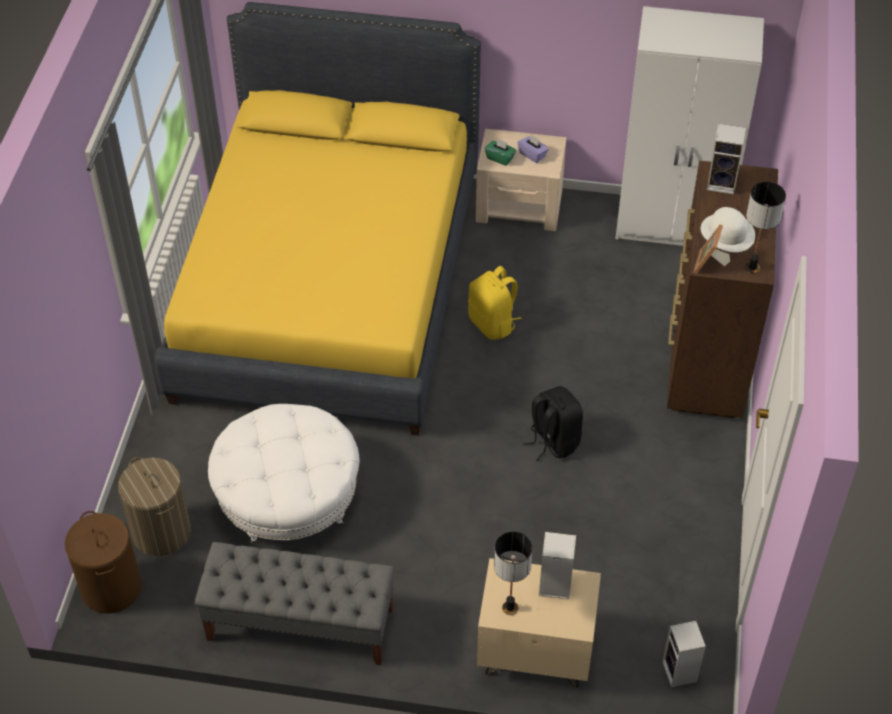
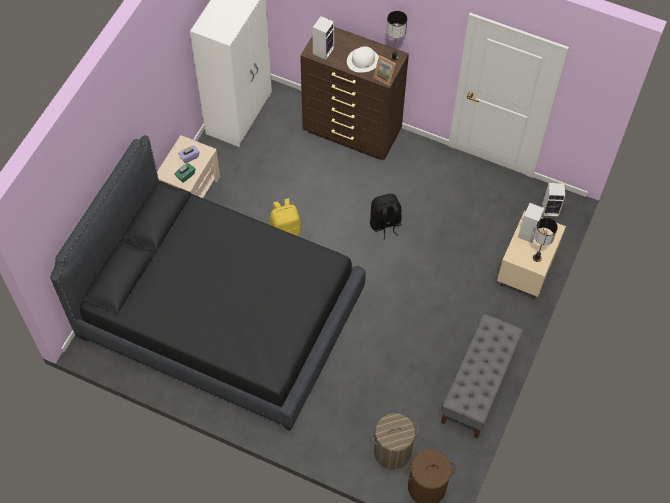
camera: 75 degrees left, 10 degrees up
(288, 497) = (386, 374): white ottoman -> none
(330, 286) = (221, 315): yellow bed -> black bed

